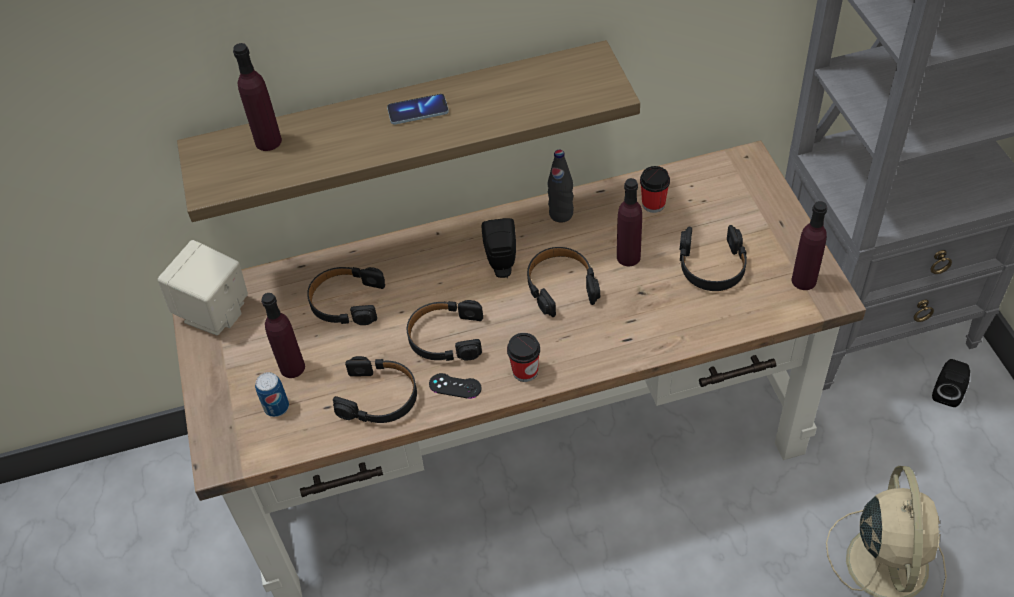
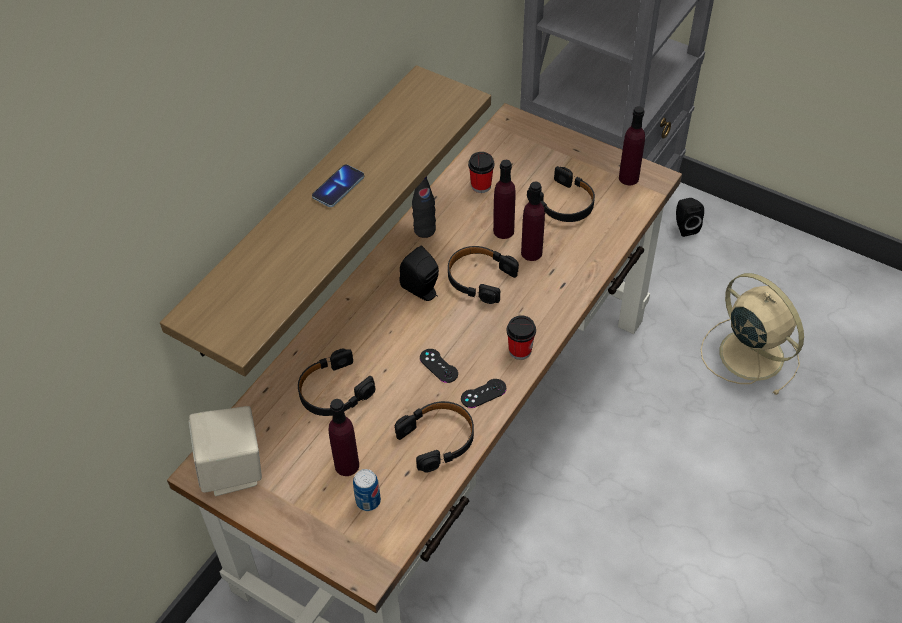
camera: 45 degrees left, 0 degrees up
(268, 141) = (244, 276): purple bottle -> purple bottle (531, 252)
(445, 337) = (438, 366): black headphones -> black game controller

